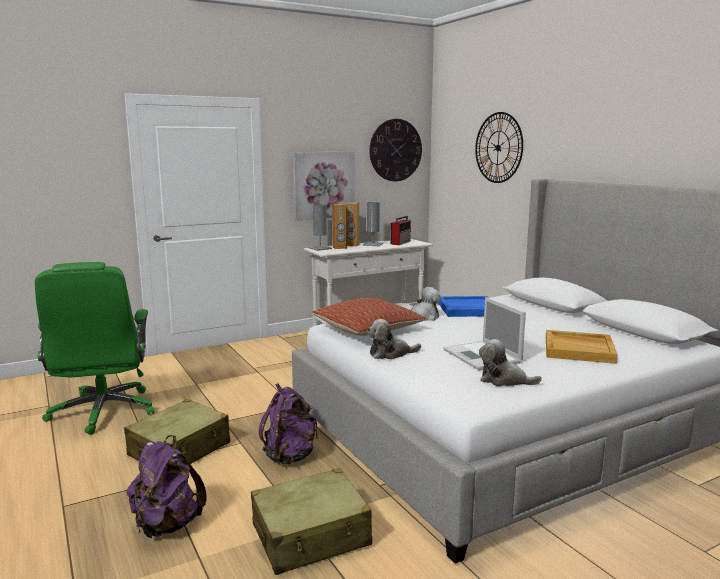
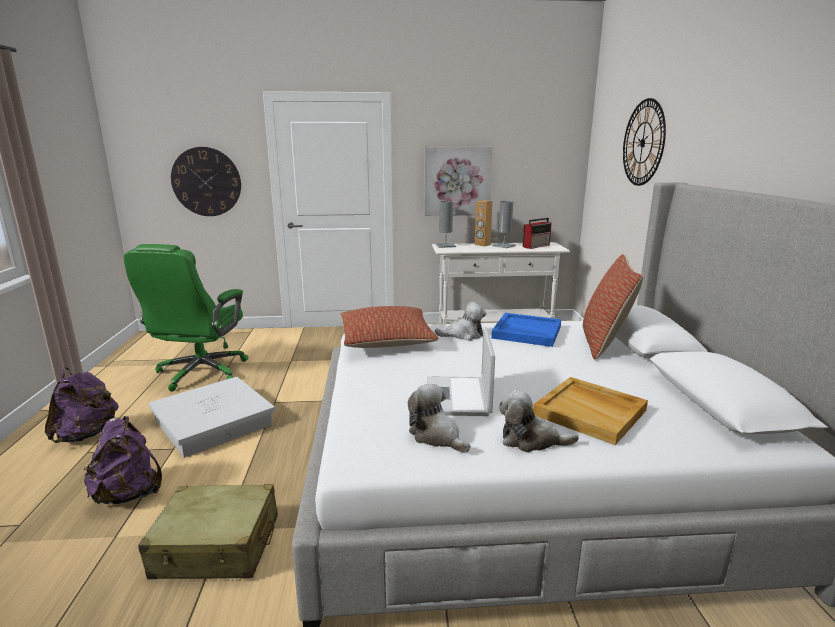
camera: 25 degrees right, 5 degrees up
(180, 450) = (214, 422): beige suitcase -> white storage box
(290, 456) = (289, 452): purple backpack -> purple backpack (87, 435)
(339, 248) = (465, 246): brown speaker -> none
(390, 354) = (367, 374): plush toy -> plush toy (531, 440)
(395, 150) = (544, 145): wall clock -> wall clock (206, 182)
(531, 309) = (604, 343): none -> pillow

